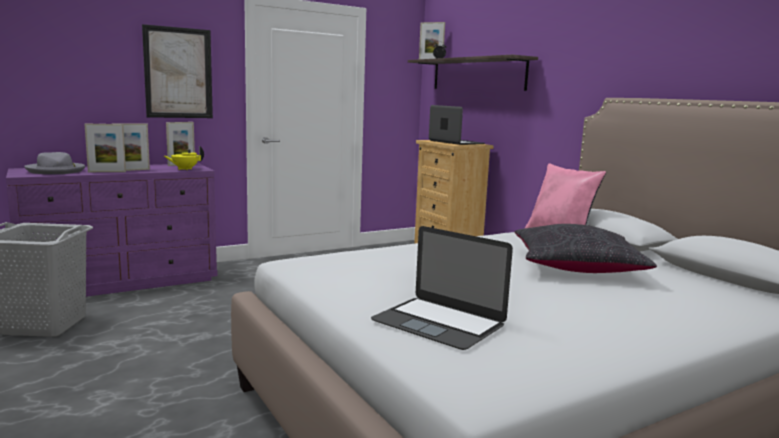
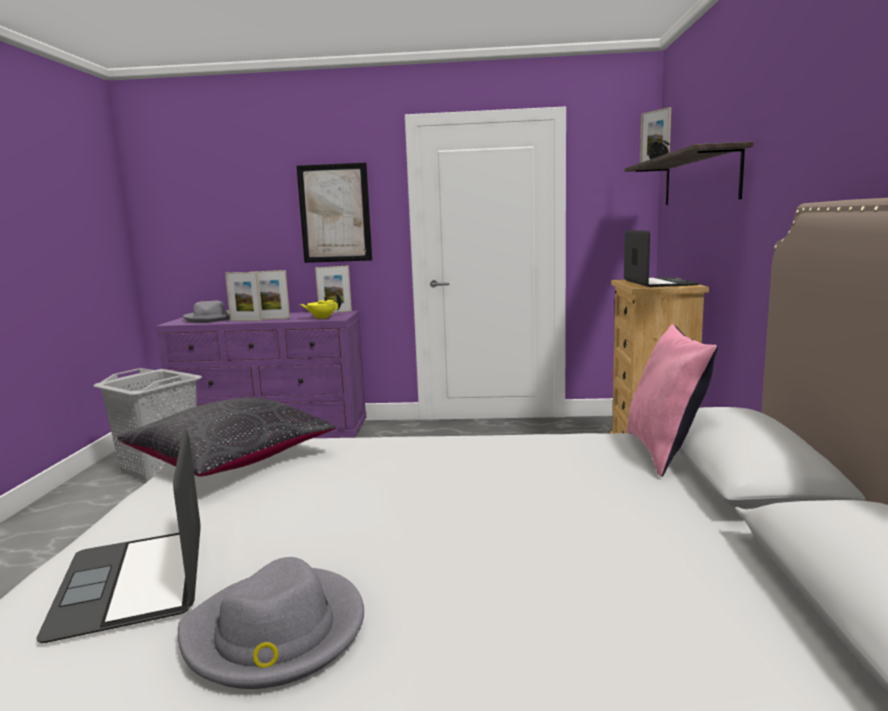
camera: 35 degrees right, 0 degrees up
(558, 323) = (275, 633): none -> grey hat
(576, 267) = (561, 521): black pillow -> black pillow (230, 459)

